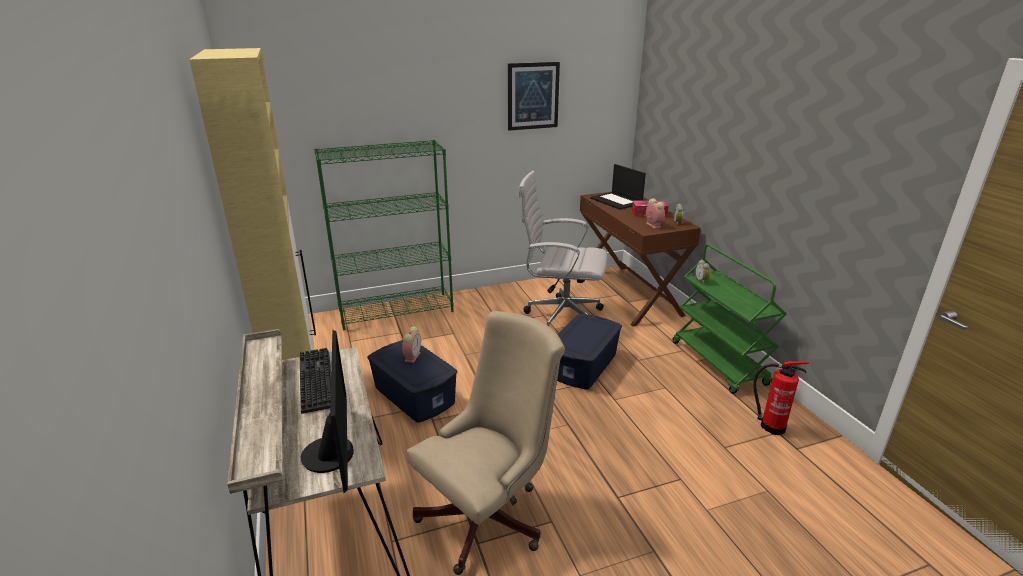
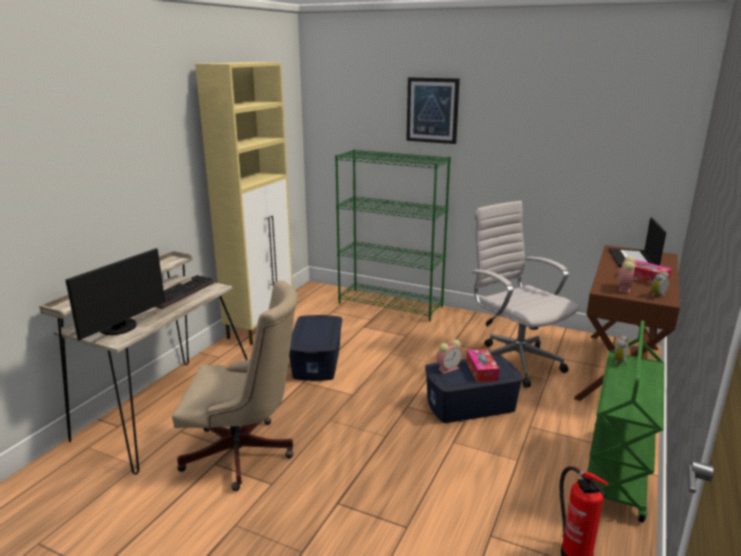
camera: 45 degrees right, 5 degrees down
(412, 356) = (323, 328): alarm clock -> alarm clock (448, 368)
(532, 96) = (558, 127): picture -> picture (432, 110)
(590, 331) = (481, 371): none -> tissue box

